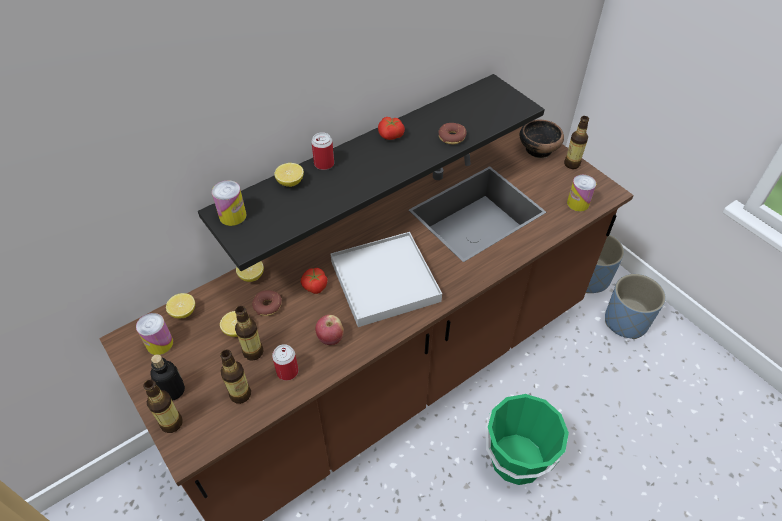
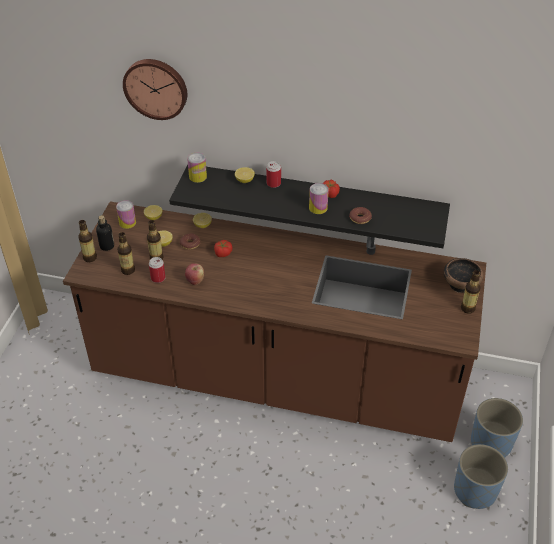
camera: 50 degrees right, 5 degrees down
(120, 120) = (156, 88): none -> wall clock
(384, 281) = (257, 278): white tray -> none
(516, 459) = (284, 486): green bucket -> none
(578, 203) = (431, 330): can -> can (318, 208)

